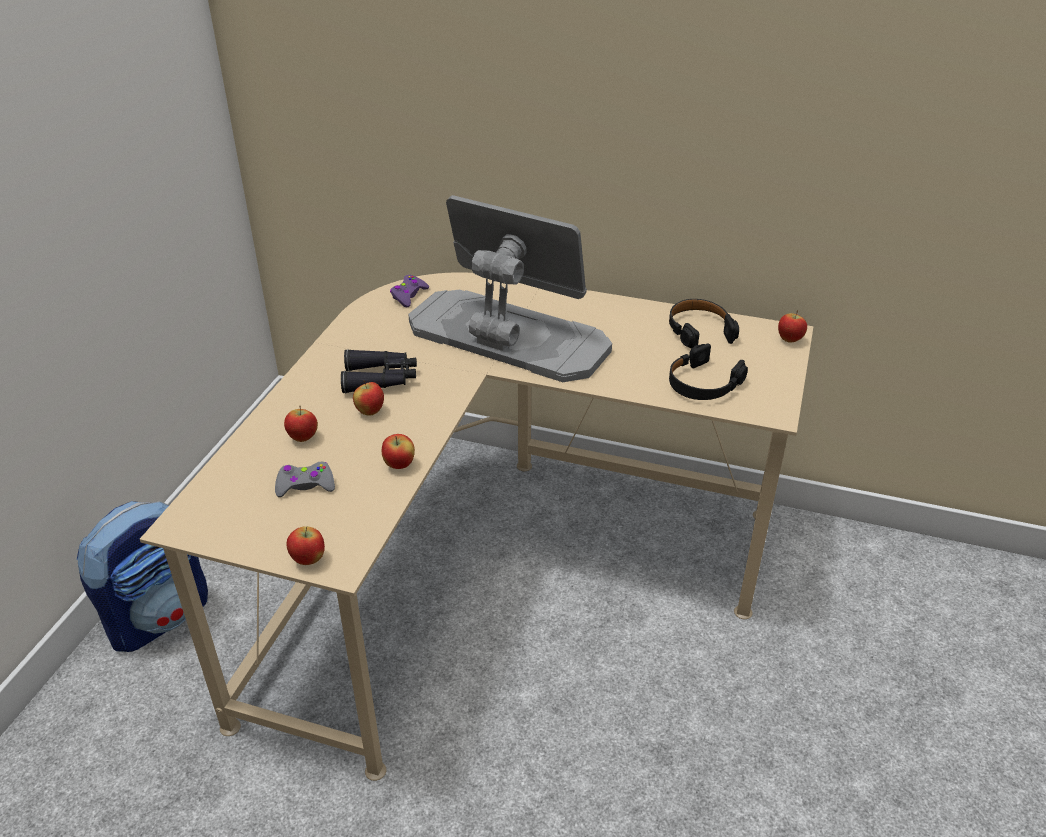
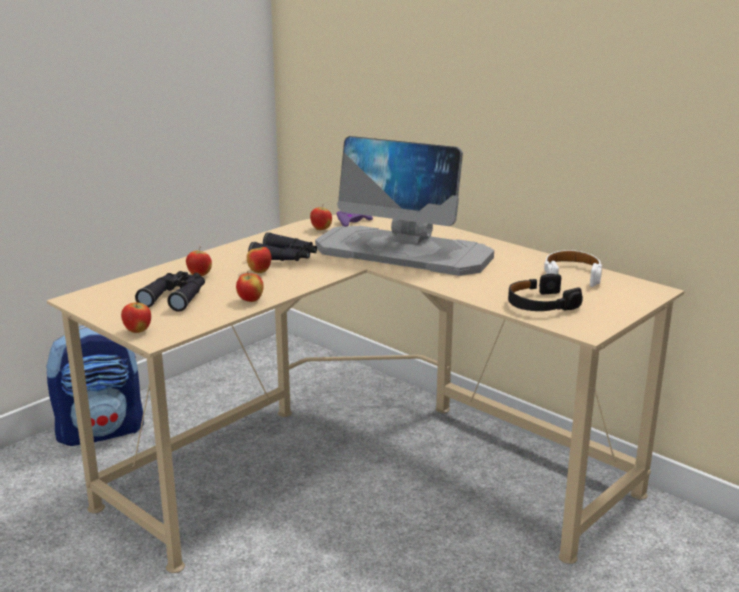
camera: 25 degrees right, 15 degrees down
(305, 485) = (176, 297): grey game controller -> black binoculars
(506, 336) = (404, 252): monitor -> monitor turned 150 degrees clockwise
(699, 330) = (572, 275): black headphones -> white headphones
(789, 340) = (650, 294): apple -> apple (321, 229)

